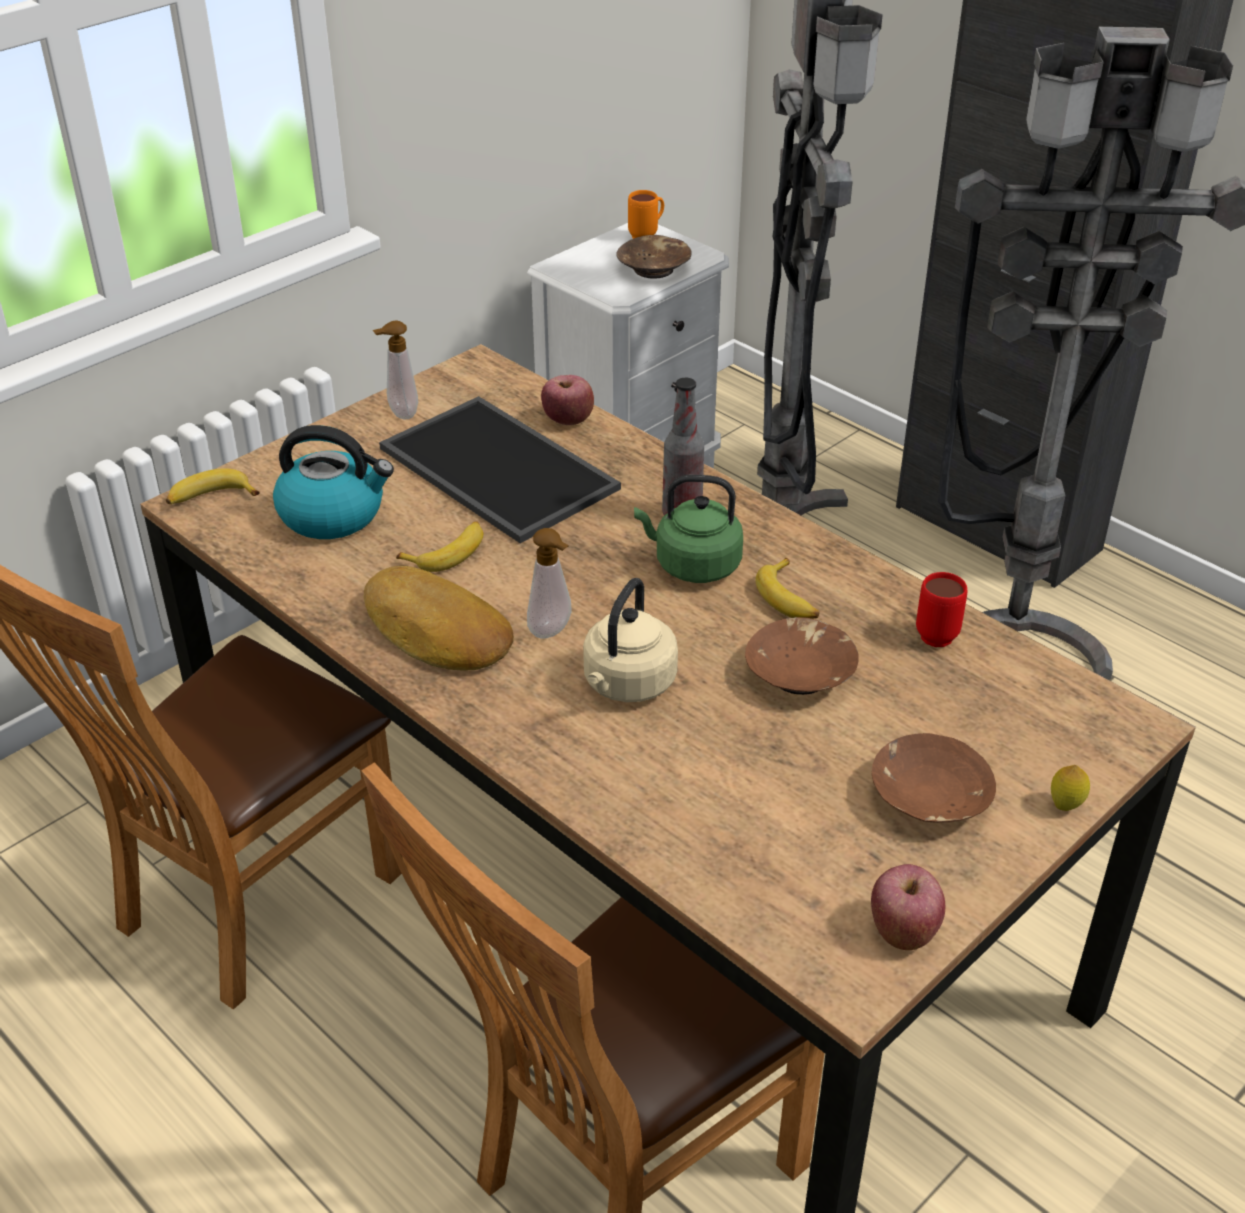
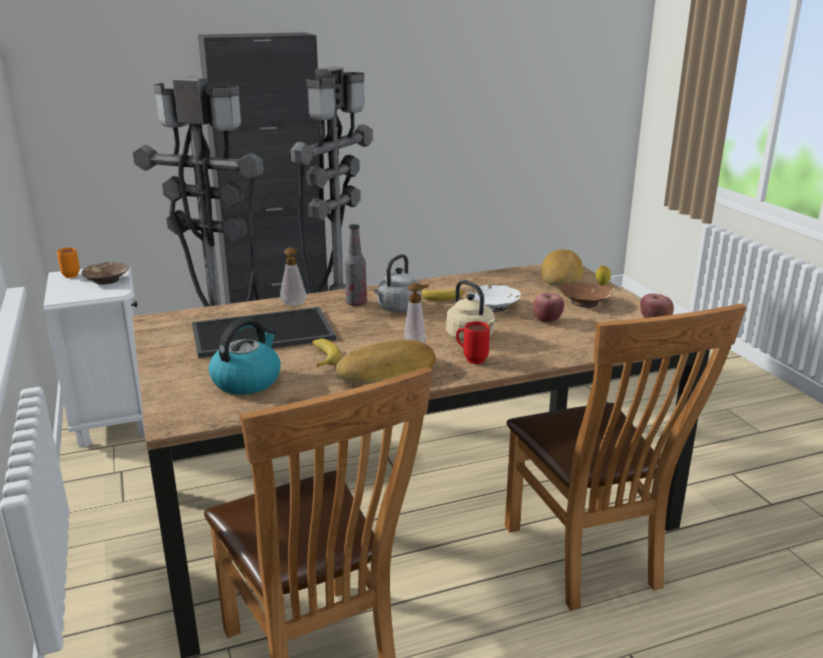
camera: 65 degrees left, 15 degrees down
(210, 498) = (176, 415): banana -> none
(400, 414) = (170, 347): soap dispenser -> soap dispenser (293, 305)
(568, 420) = (242, 310): apple -> apple (547, 320)
(693, 565) = (397, 309): green kettle -> grey kettle
(801, 674) = (494, 306): brown bowl -> white bowl
(936, 631) = (487, 280): red mug -> red mug (471, 359)
(1067, 731) = (562, 275): none -> bread

